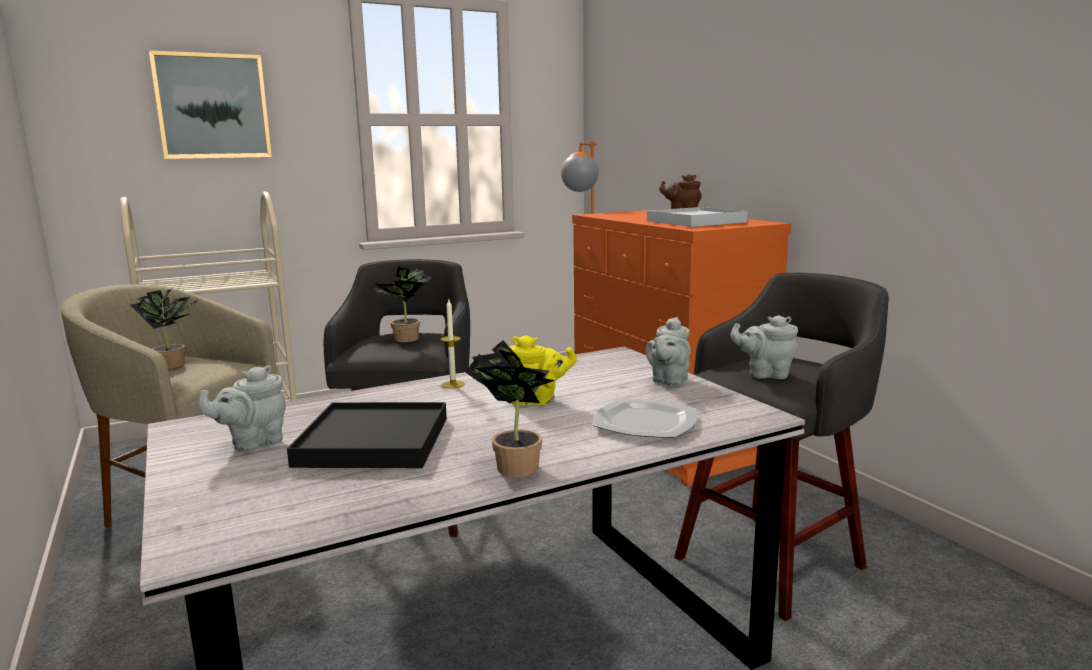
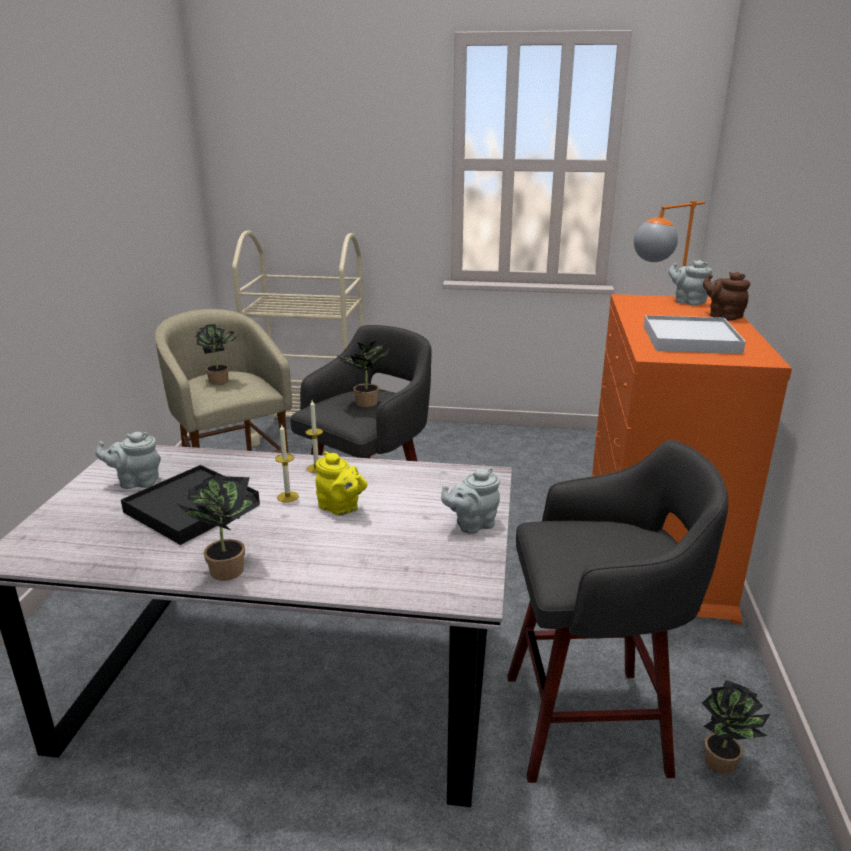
camera: 35 degrees right, 10 degrees up
(212, 106) = (328, 151): picture -> none
(466, 407) = (288, 497): none -> candle
(646, 423) = (373, 565): plate -> none
(765, 374) = (574, 549): grey teapot -> grey teapot (687, 302)
(881, 546) = (723, 766): none -> potted plant

